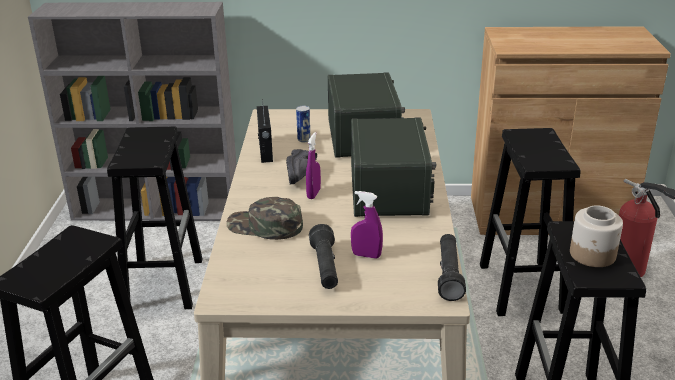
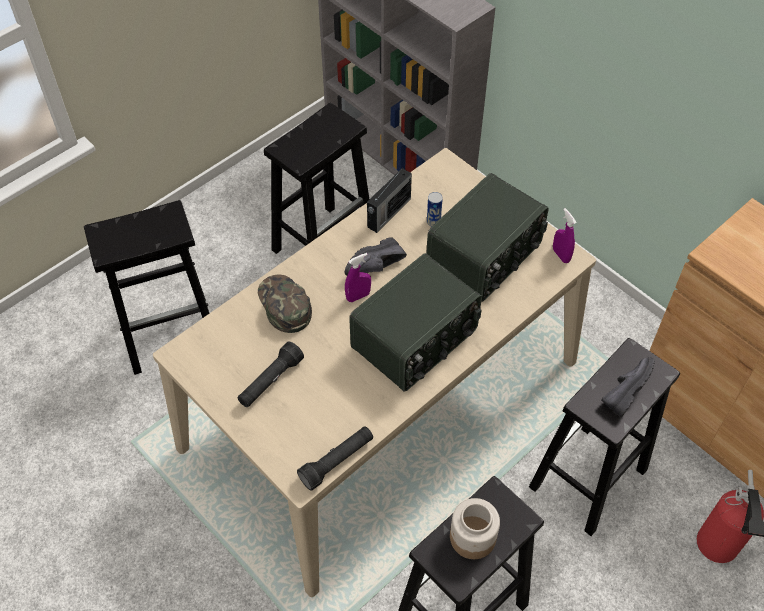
camera: 45 degrees right, 25 degrees up
(366, 255) = (310, 393): purple spray bottle -> purple spray bottle (561, 255)
(541, 148) = (625, 389): none -> black shoe

